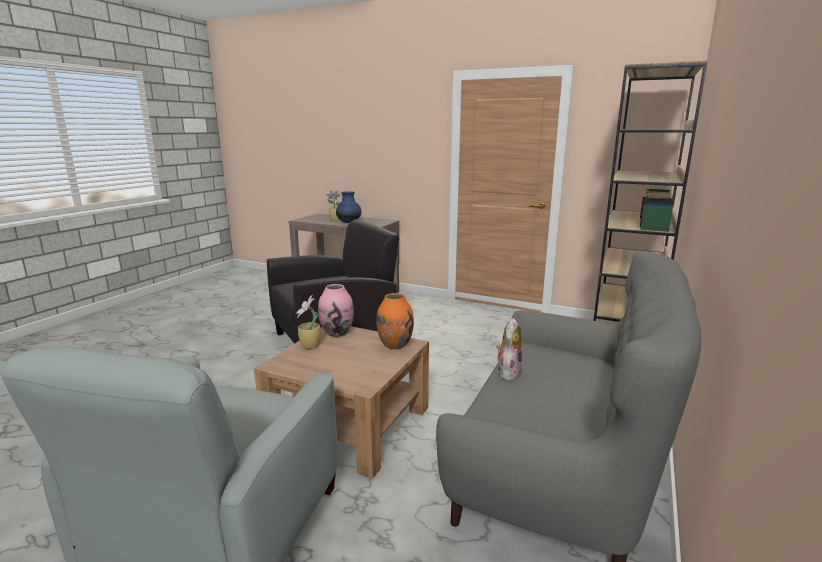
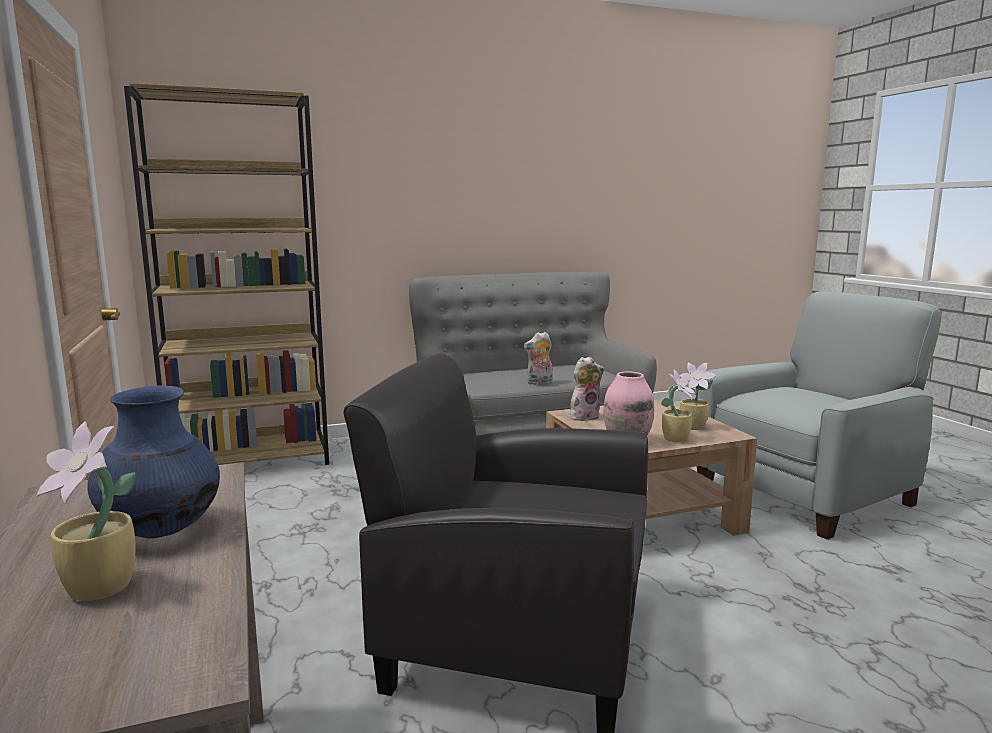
camera: 135 degrees left, 5 degrees down
(307, 362) = (694, 427): none -> potted plant
(395, 344) = (584, 416): orange vase -> plush toy

